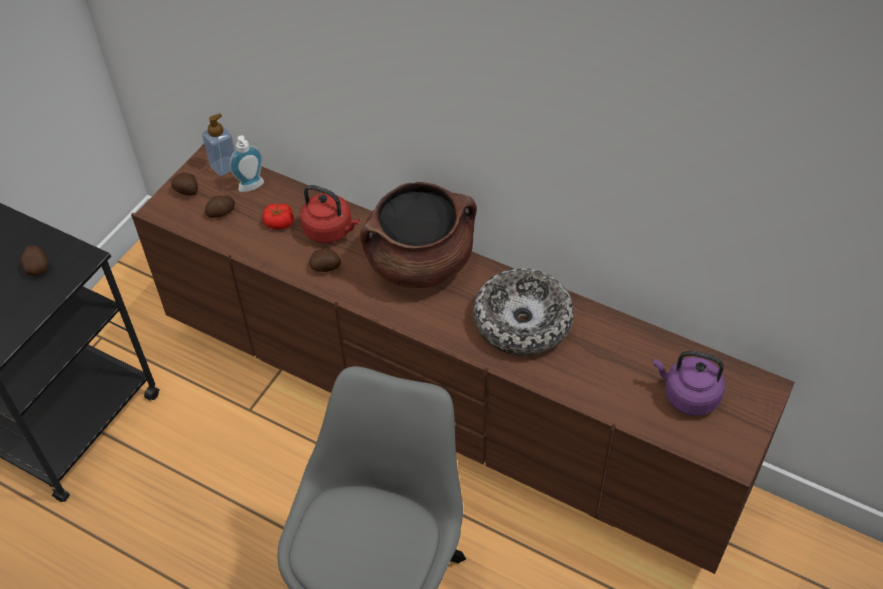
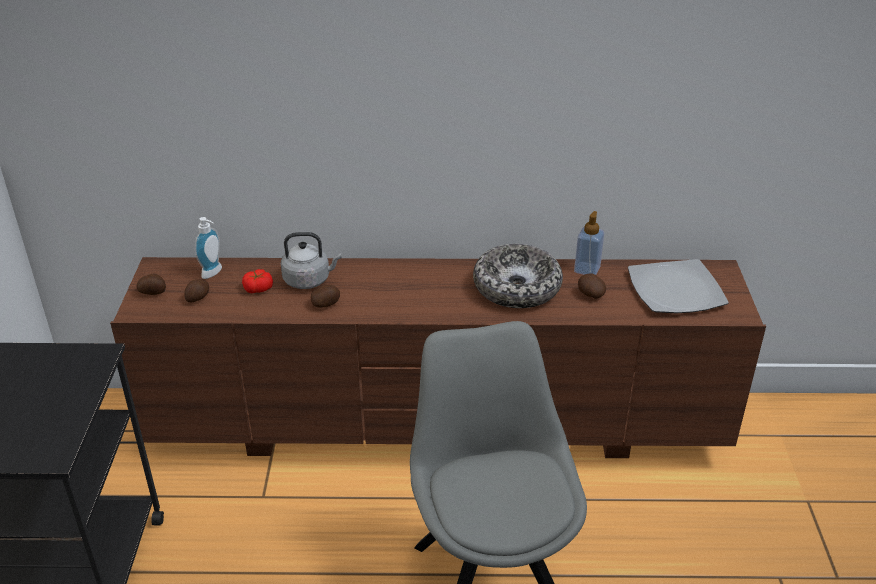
camera: 30 degrees left, 15 degrees down
(37, 267) = (55, 376): potato -> potato (590, 294)
(224, 166) = (175, 267): soap dispenser -> soap dispenser (587, 269)
(330, 230) = (309, 280): red kettle -> grey kettle
(419, 262) = (403, 277): brown cooking pot -> none
(688, 396) = (675, 291): purple kettle -> plate

